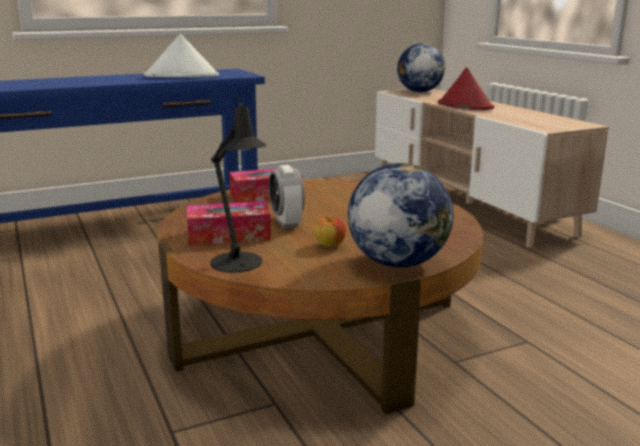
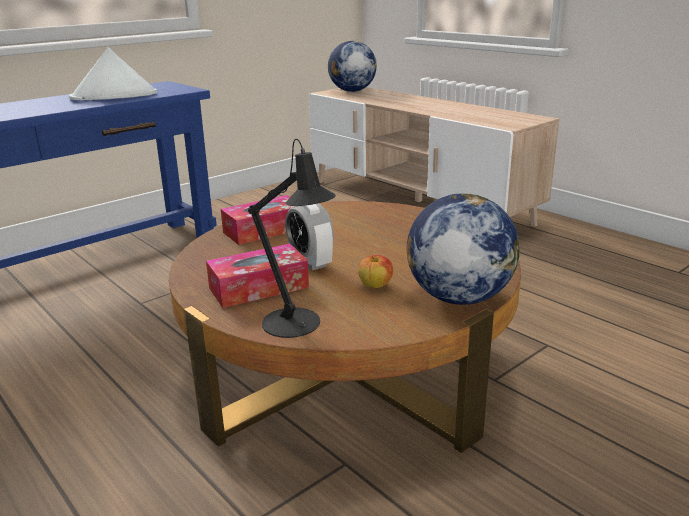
camera: 15 degrees left, 5 degrees up
(464, 106) = (410, 105): red hat -> none

